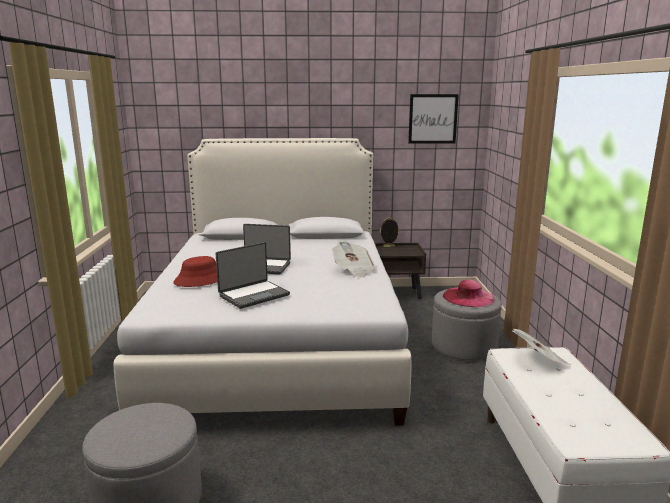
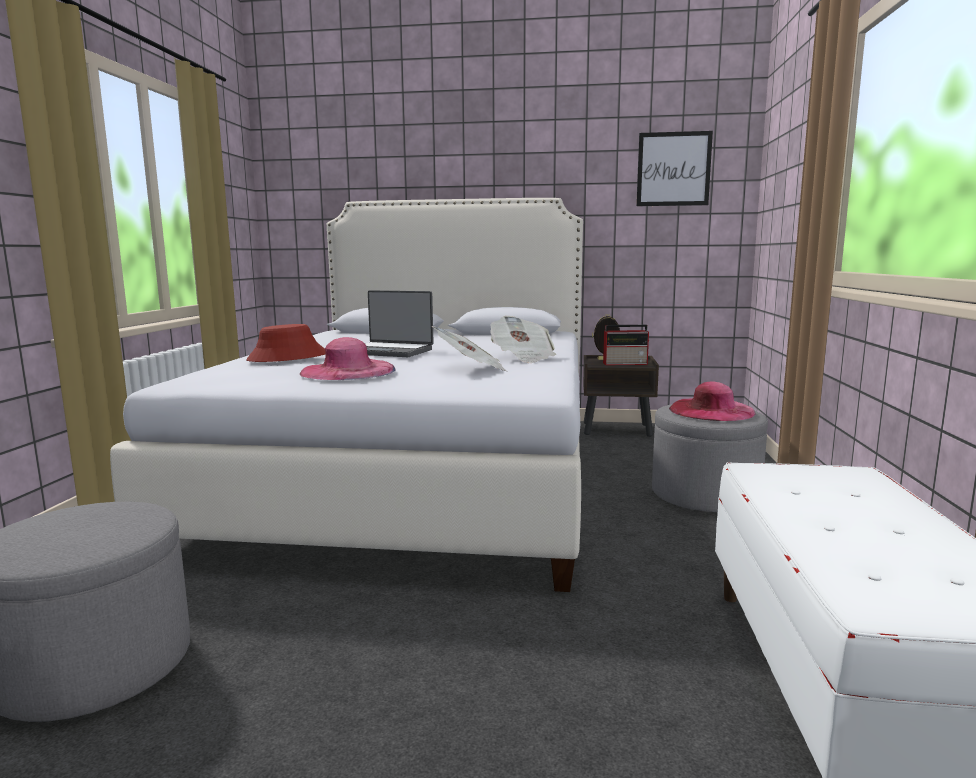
camera: 10 degrees right, 5 degrees down
(253, 295) = (348, 371): laptop -> pink hat
(403, 251) = (626, 363): none -> radio
(539, 361) = (817, 481): newspaper -> newspaper (471, 369)

